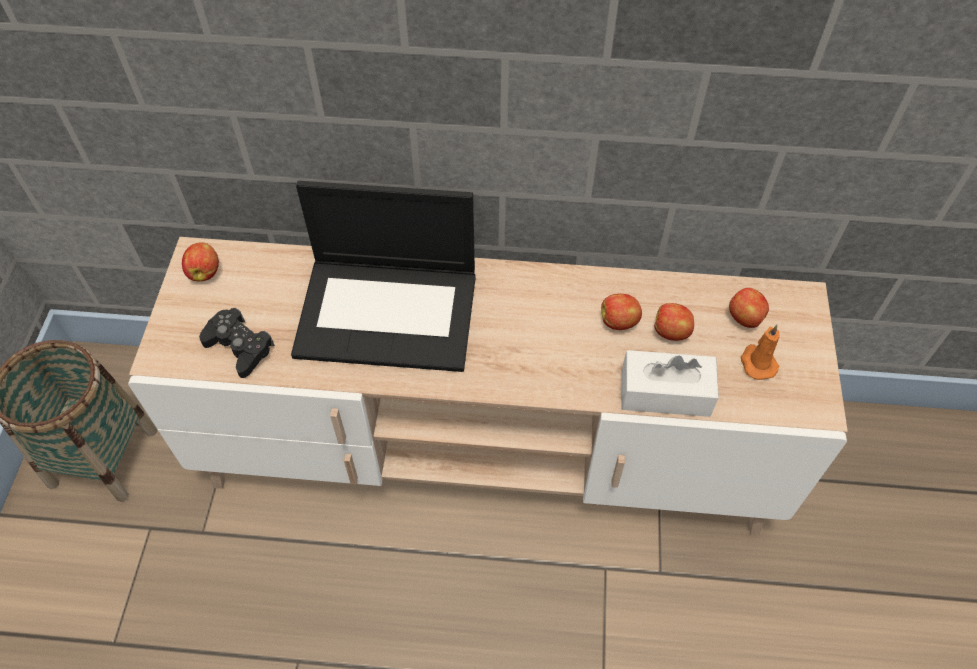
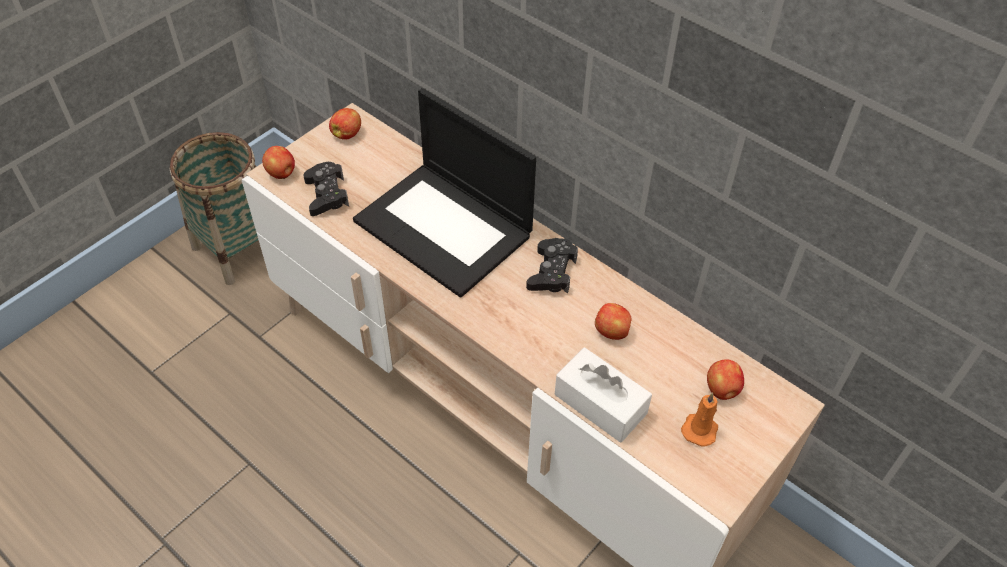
camera: 35 degrees right, 5 degrees down
(522, 298) = (552, 272): none -> black game controller
(671, 332) = (648, 364): apple -> apple (281, 173)

